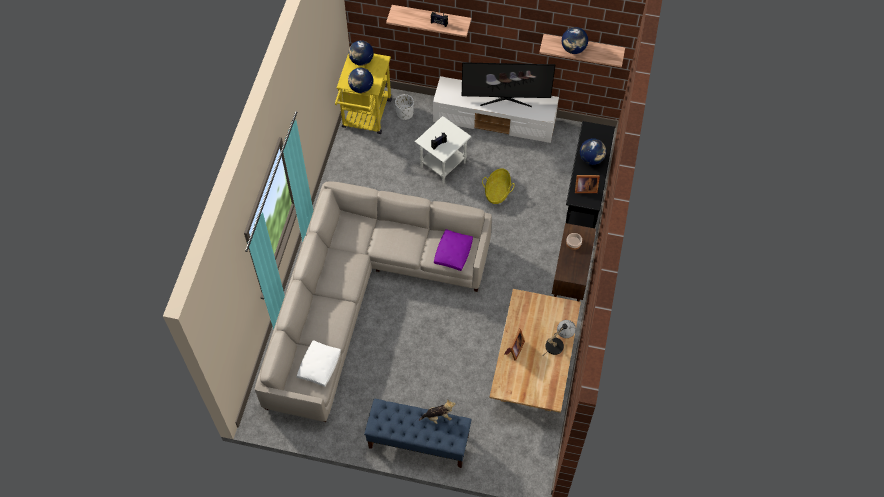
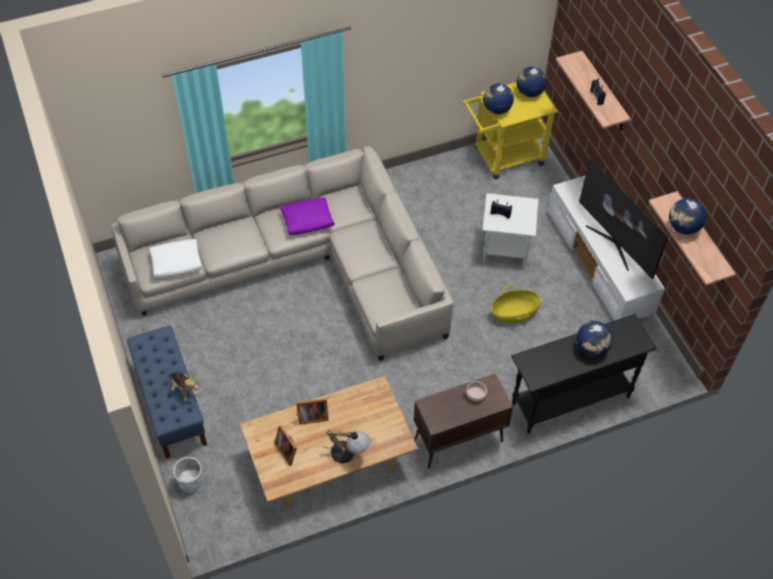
camera: 55 degrees right, 5 degrees down
(404, 114) = (536, 185): white planter -> white planter (191, 482)
(453, 253) = (386, 300): purple pillow -> purple pillow (308, 221)
(584, 188) = (546, 362): picture frame -> picture frame (288, 450)

